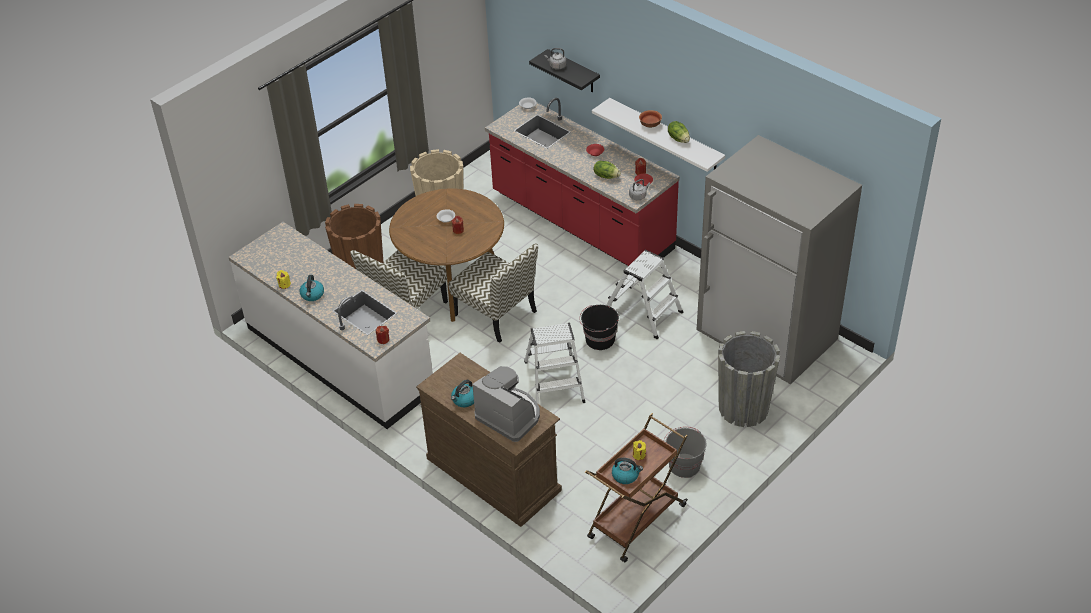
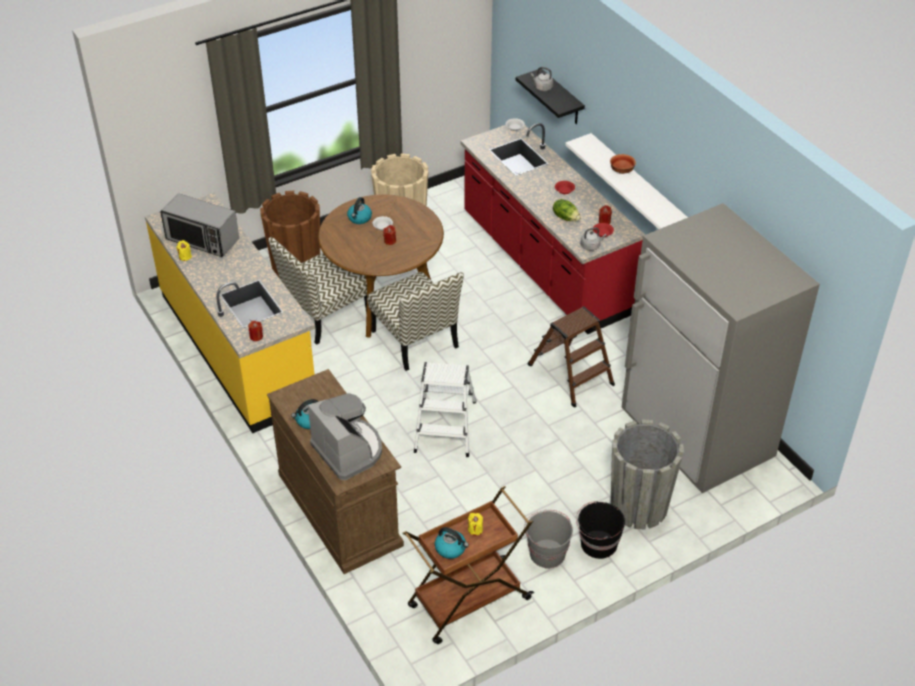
camera: 15 degrees right, 0 degrees up
(293, 266) = (202, 239): none -> microwave
(312, 295) = (207, 273): kettle -> kettle (359, 218)
(340, 358) = (238, 348): white counter -> yellow counter
(599, 340) = (511, 393): black bucket -> black bucket (597, 544)
(642, 312) = (570, 374): white step ladder -> brown step ladder
(679, 138) = (647, 192): lettuce -> none

